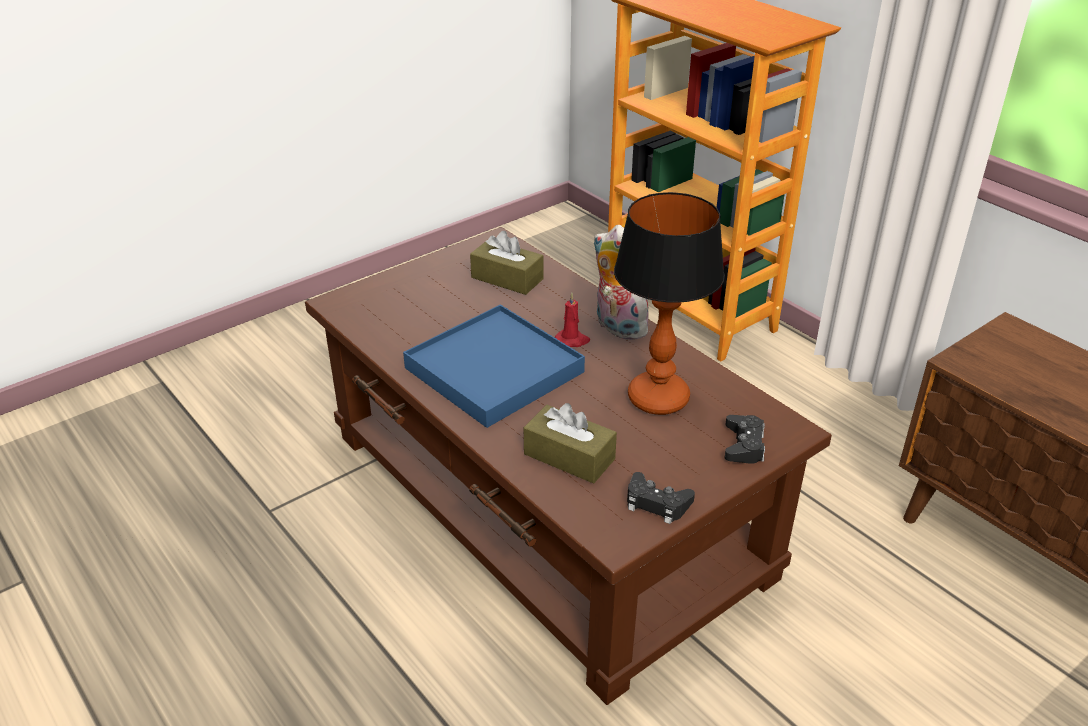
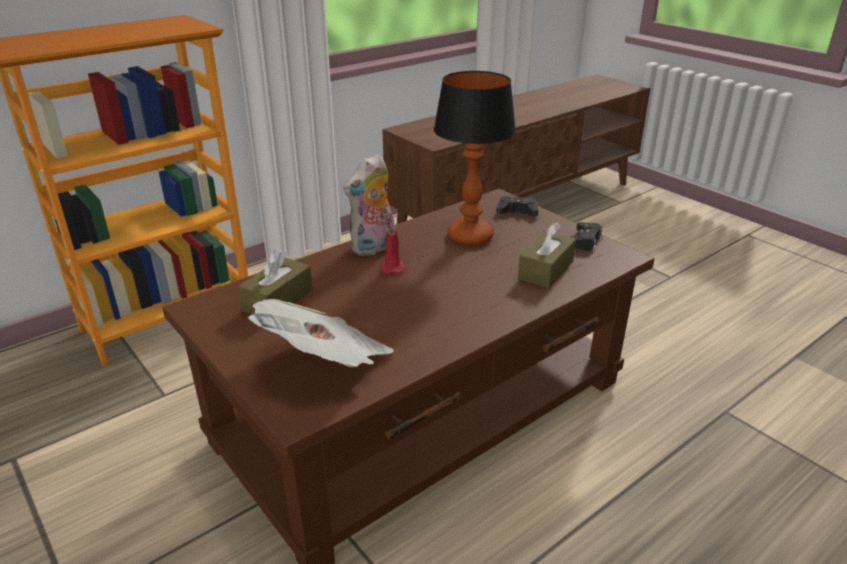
camera: 90 degrees left, 5 degrees down
(405, 310) = (326, 361): none -> newspaper
(493, 370) = (437, 304): blue tray -> none

